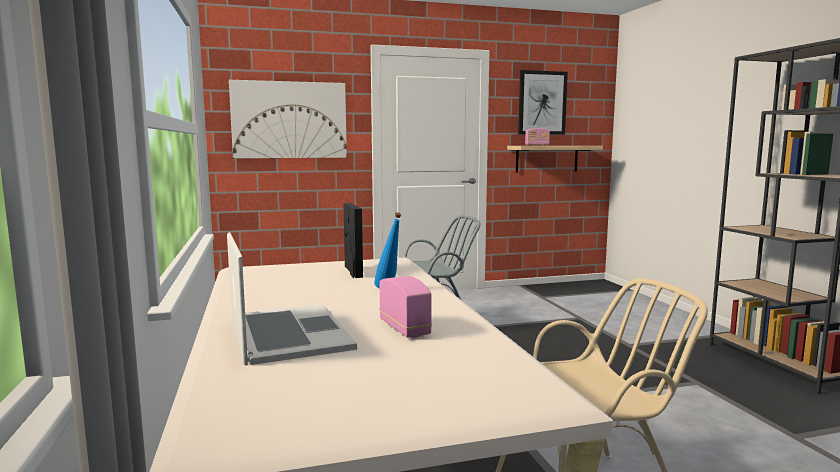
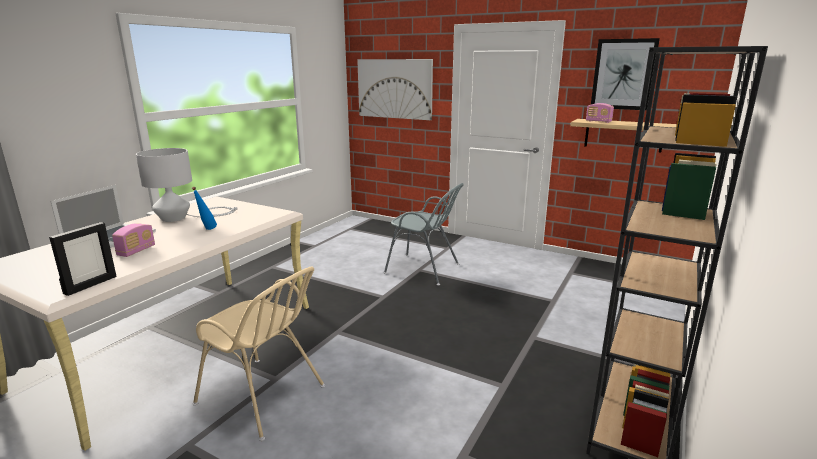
camera: 45 degrees right, 10 degrees up
(293, 287) = (191, 216): none -> white table lamp
(352, 271) = (239, 214): picture frame -> picture frame (90, 285)

